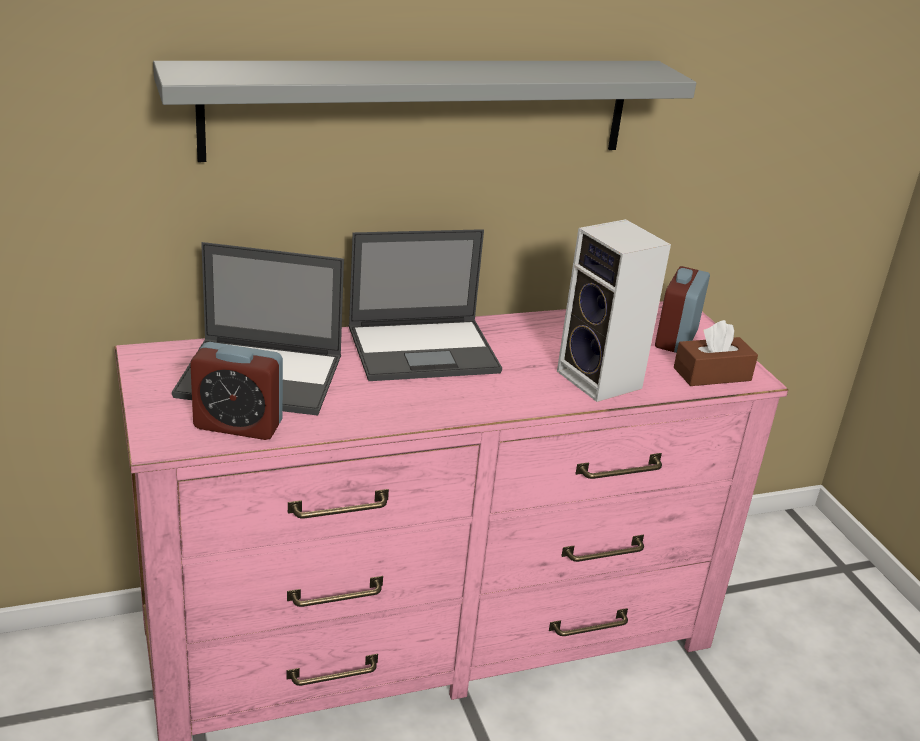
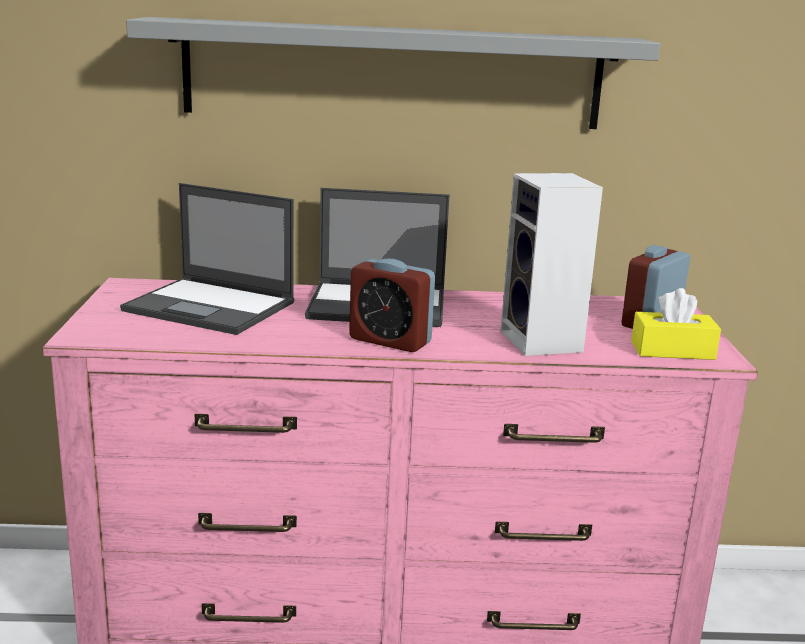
camera: 20 degrees right, 10 degrees down
(238, 425) = (159, 333): alarm clock -> alarm clock (390, 341)
(712, 374) = (672, 350): brown tissue box -> yellow tissue box

